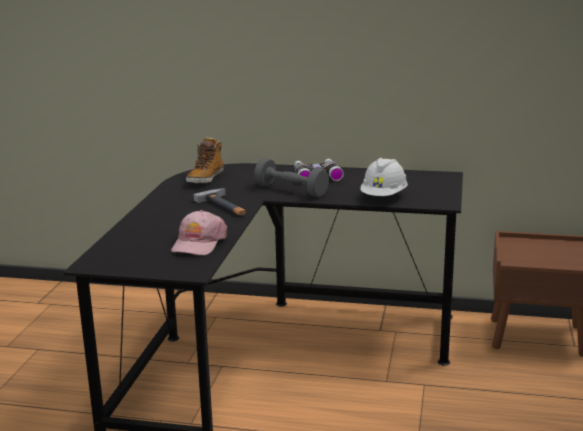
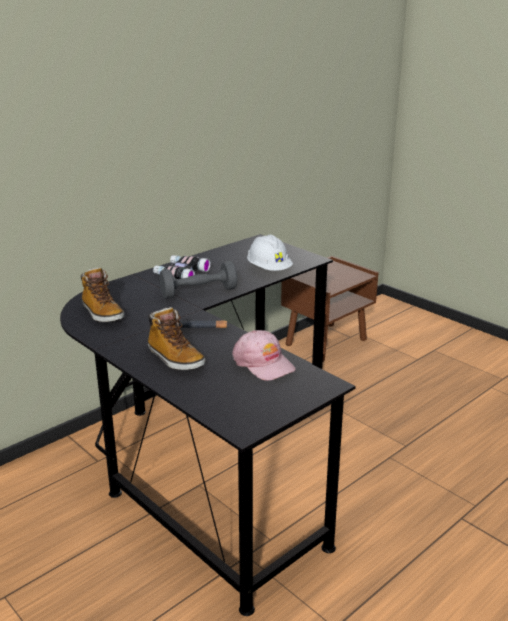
camera: 55 degrees left, 5 degrees up
(166, 217) = (175, 359): none -> boot

